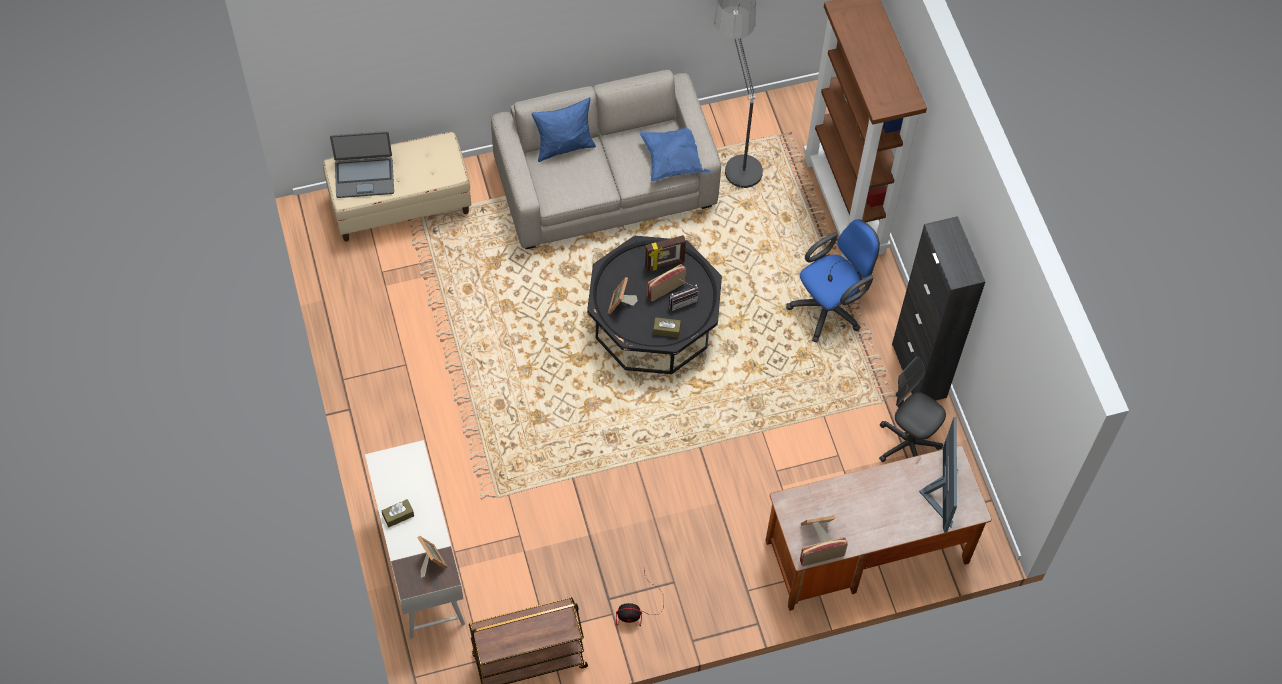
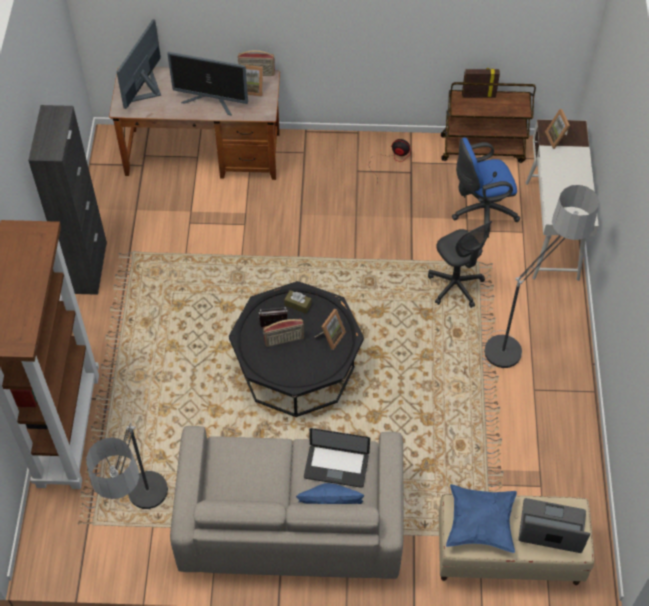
camera: 160 degrees left, 5 degrees down
(398, 515) = (577, 175): brown tissue box -> none
(428, 421) = (523, 335): none -> floor lamp
(571, 182) = (336, 466): none -> laptop
(664, 264) = (275, 363): picture frame -> picture frame (478, 95)
(674, 160) = (223, 462): blue pillow -> blue pillow (480, 524)
(830, 307) = (133, 338): blue office chair -> blue office chair (481, 212)
(855, 499) = (211, 101): none -> monitor
(907, 445) = (130, 216): grey office chair -> grey office chair (455, 286)

